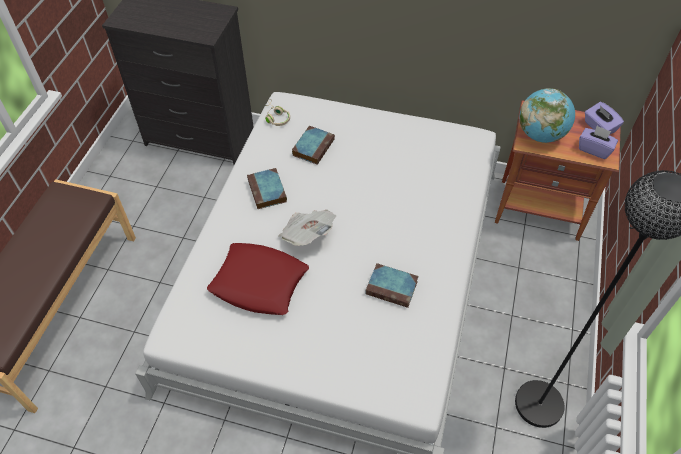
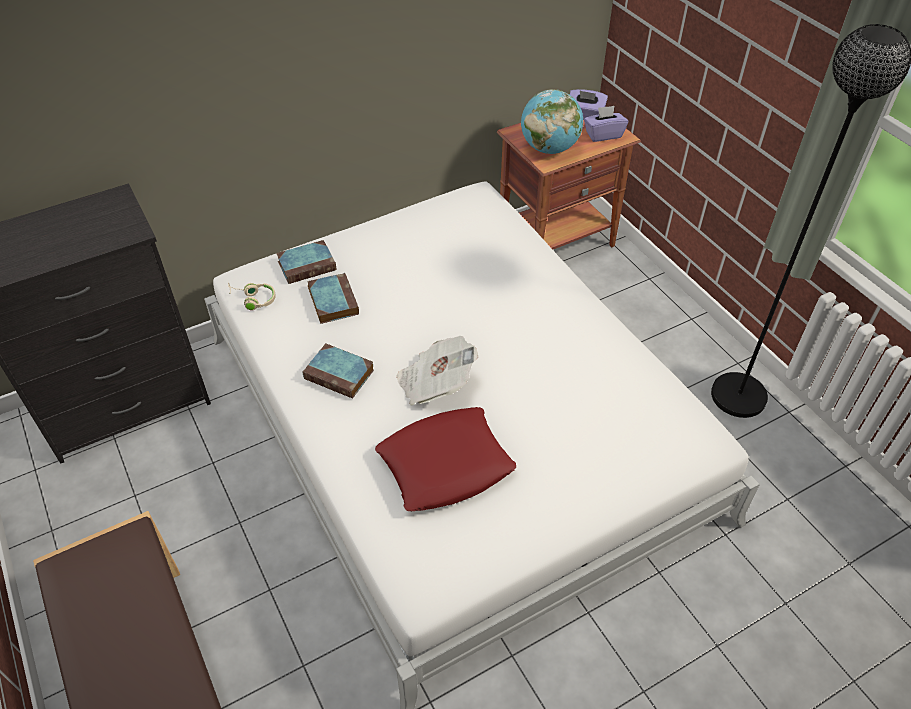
camera: 45 degrees left, 5 degrees down
(393, 287) = (571, 369): book -> book (308, 265)

